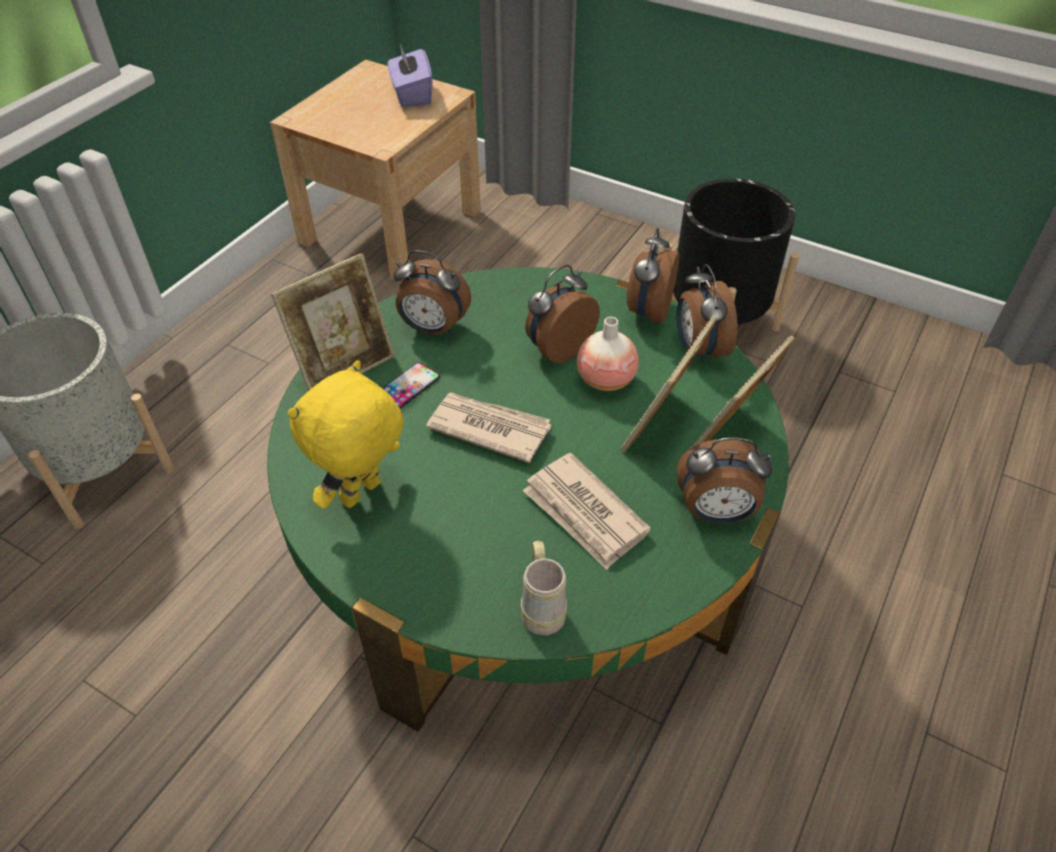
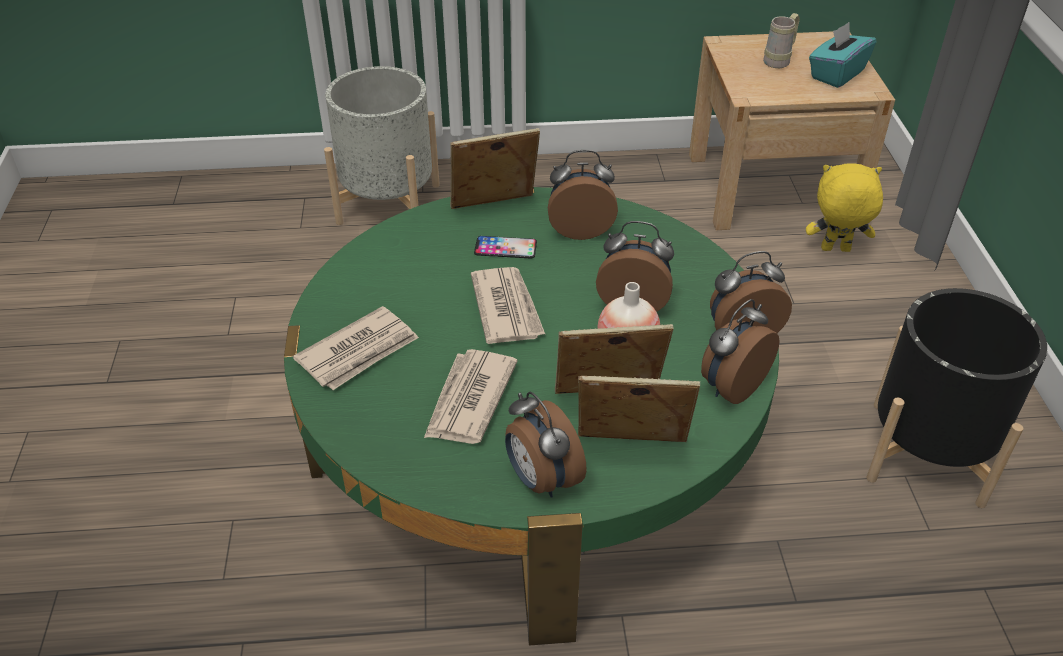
camera: 55 degrees right, 5 degrees down
(345, 367) = (494, 210): picture frame -> picture frame turned 150 degrees clockwise
(362, 495) = (385, 280): yellow plush toy -> yellow plush toy (835, 250)
(411, 95) = (836, 74): purple tissue box -> turquoise tissue box
(433, 329) = (580, 229): alarm clock -> alarm clock turned 105 degrees clockwise
(448, 565) = (359, 352): none -> newspaper
(542, 607) = (359, 418): beige mug -> beige mug (780, 60)

